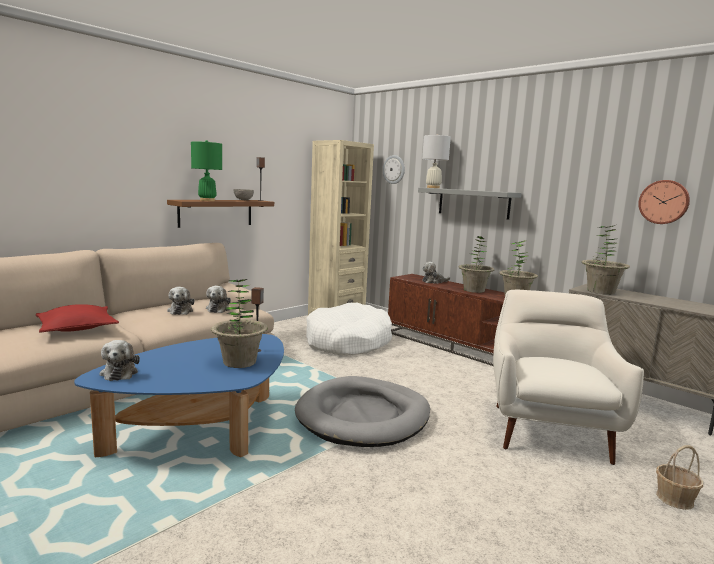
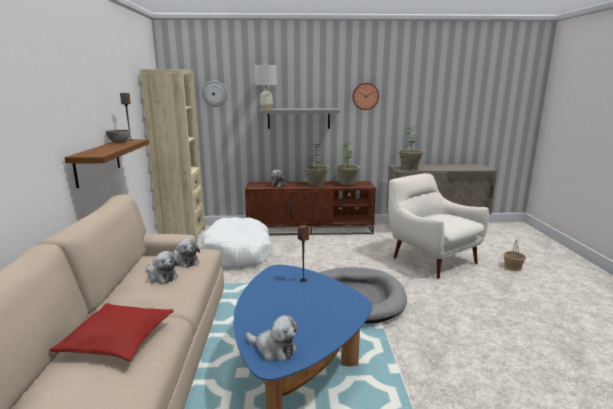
camera: 45 degrees left, 5 degrees up
(207, 200) = (107, 150): green table lamp -> none
(239, 362) = (319, 293): potted plant -> none
(664, 202) = (426, 109): wall clock -> wall clock (365, 96)

